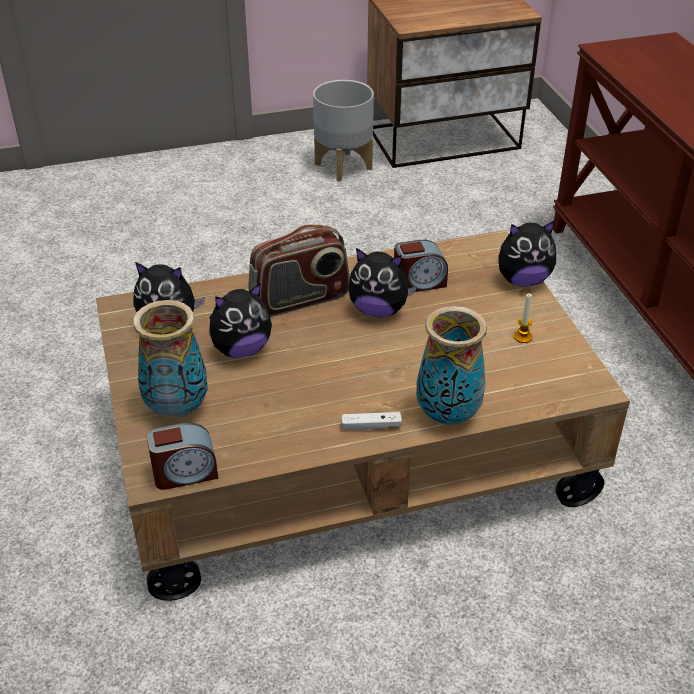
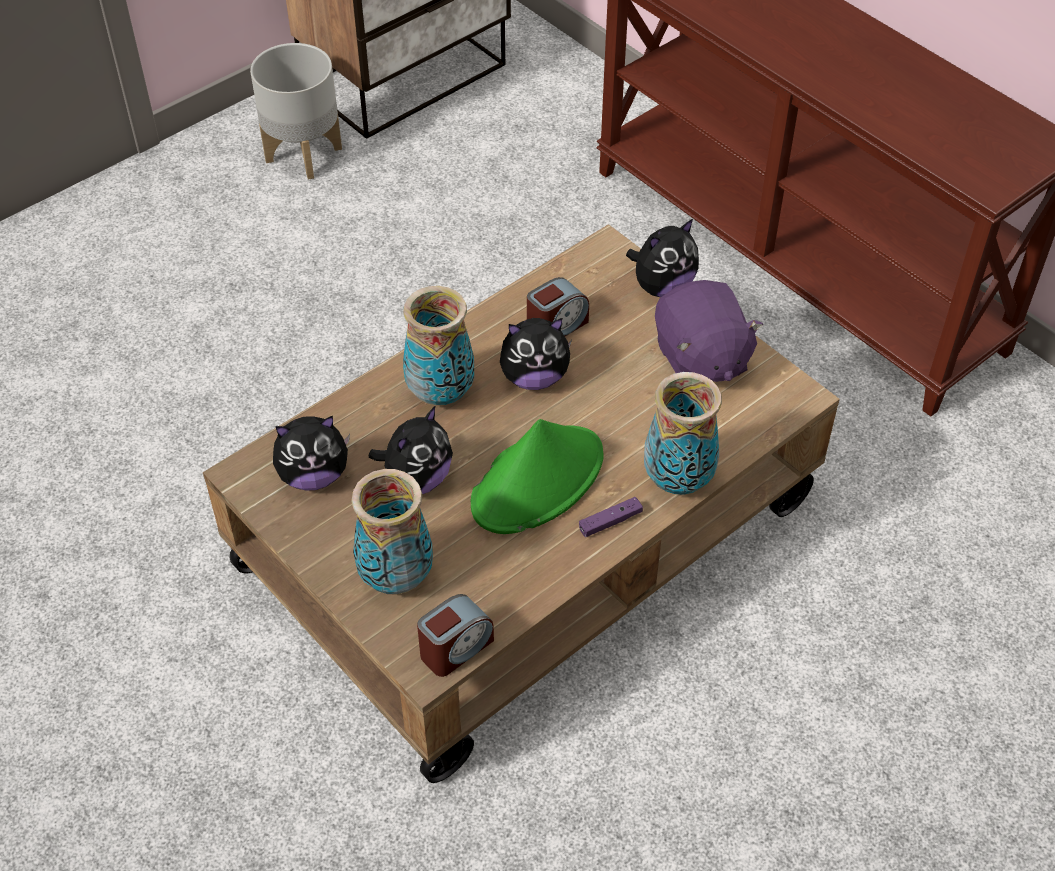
camera: 25 degrees left, 10 degrees up
(300, 299) = (440, 393): radio -> vase
(333, 379) = (538, 480): none -> green hat
(371, 426) = (610, 522): white game controller -> purple game controller
(522, 337) = (700, 359): candle -> purple plush toy

